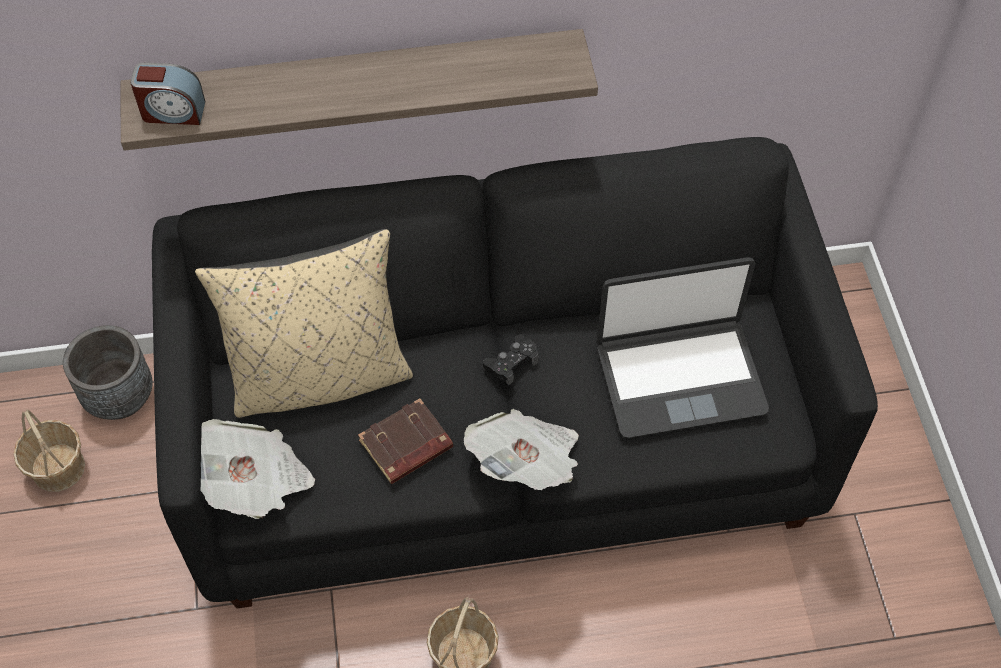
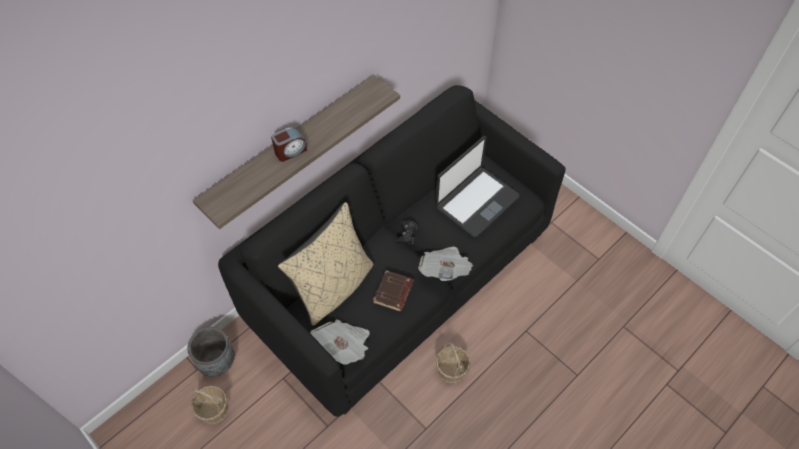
camera: 35 degrees left, 0 degrees up
(173, 112) = (230, 200): alarm clock -> alarm clock (290, 151)

